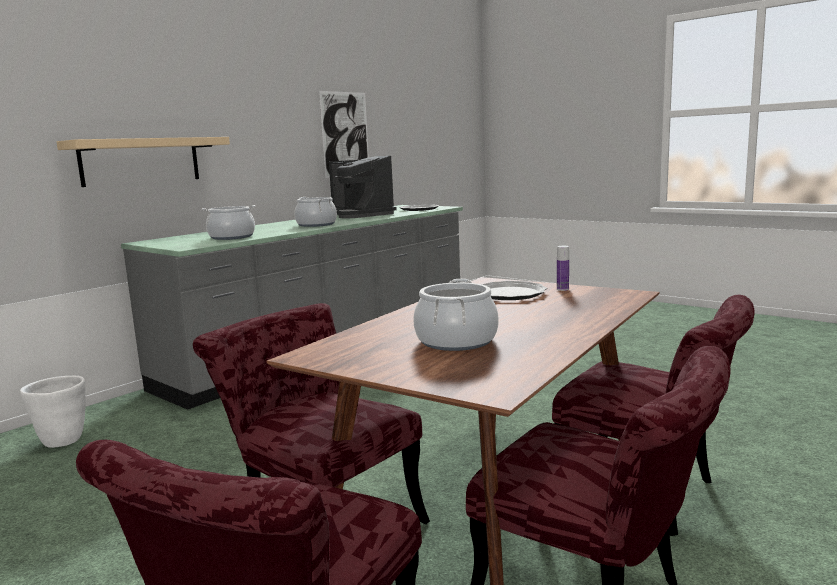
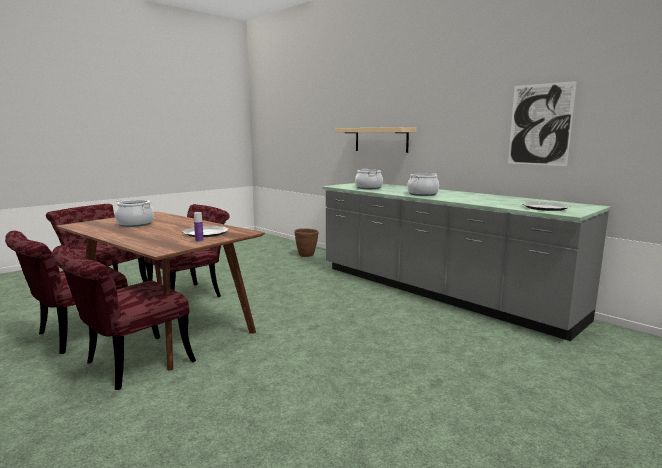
camera: 95 degrees right, 0 degrees up
(62, 441) = (306, 255): white planter -> brown planter
(361, 215) = (492, 199): coffee machine -> none

